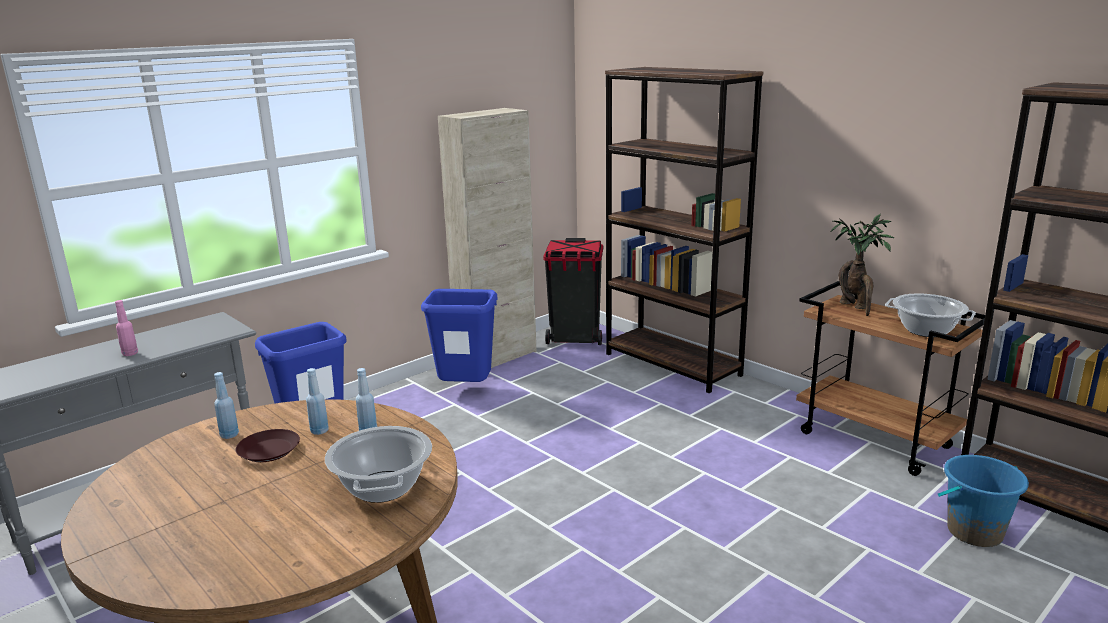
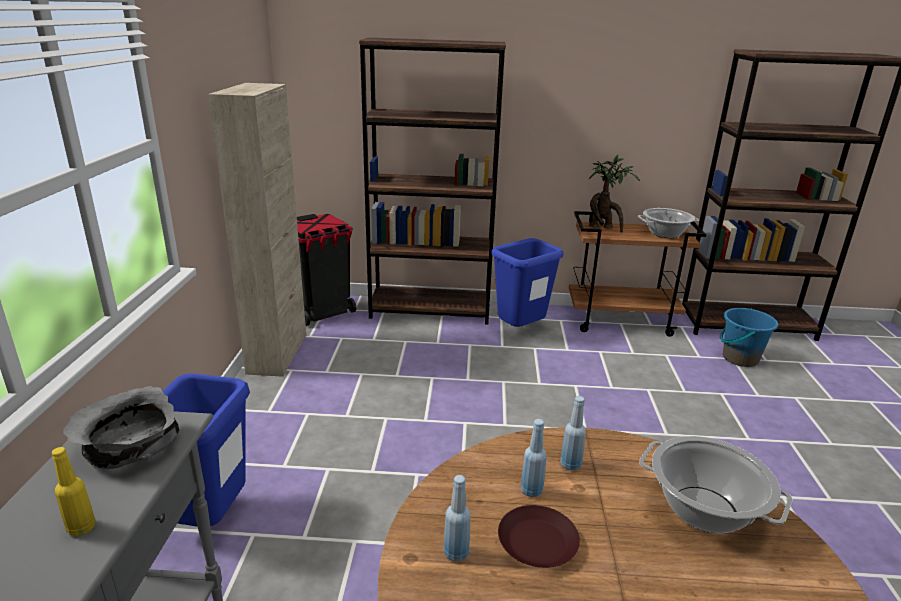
camera: 45 degrees left, 5 degrees up
(130, 353) = (81, 528): pink bottle -> yellow bottle
(198, 332) = (129, 448): none -> grey bowl
(466, 391) = (298, 396): blue trash can -> blue trash can (521, 331)

